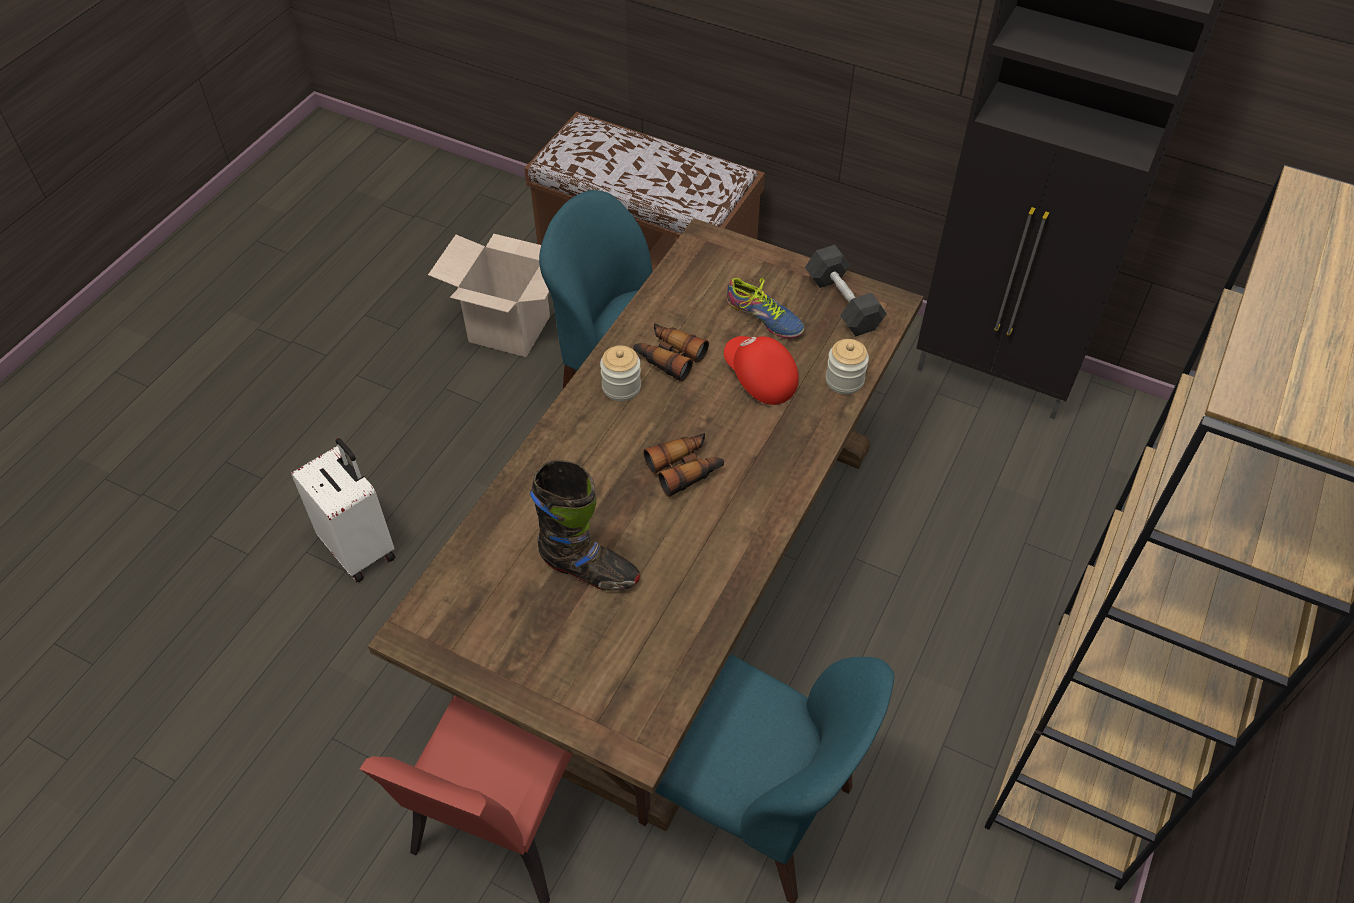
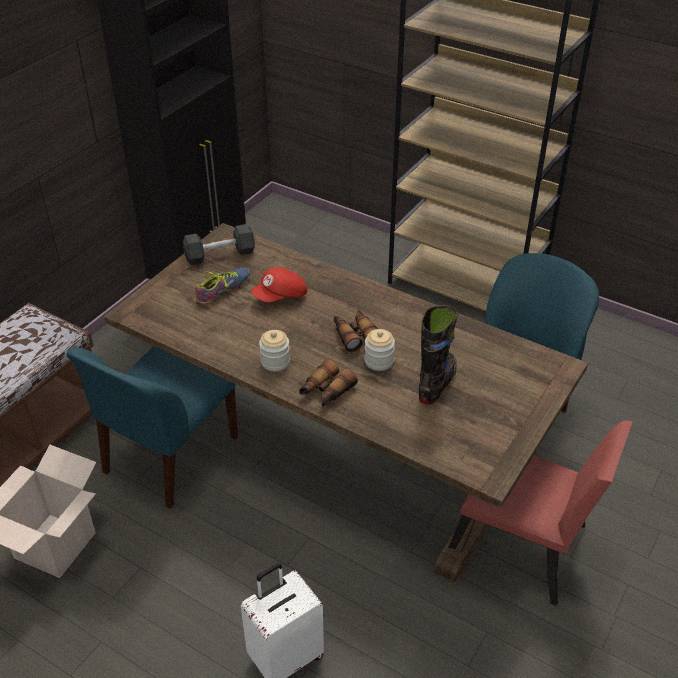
camera: 85 degrees left, 10 degrees down
(669, 357) = (250, 337): binoculars -> binoculars (326, 391)
(844, 380) = (290, 261): jar -> jar (379, 361)

